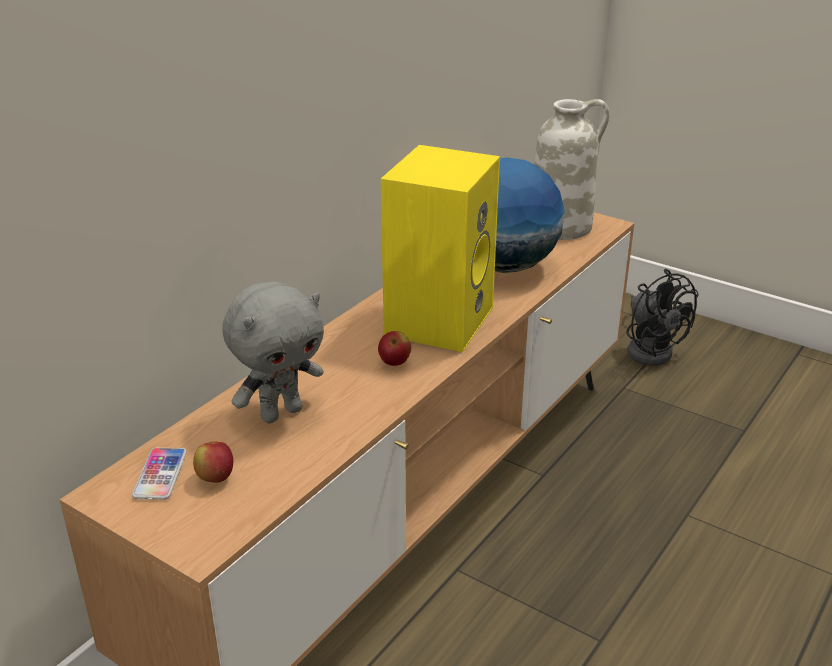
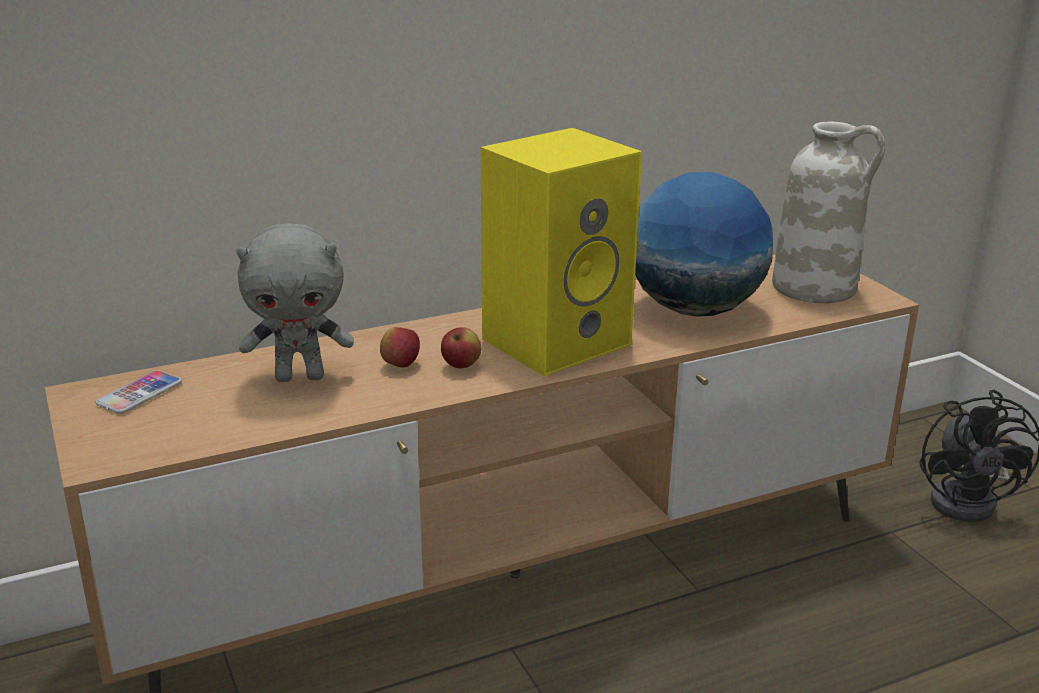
camera: 30 degrees right, 5 degrees down
(215, 478) = (179, 411): apple -> apple (400, 365)

